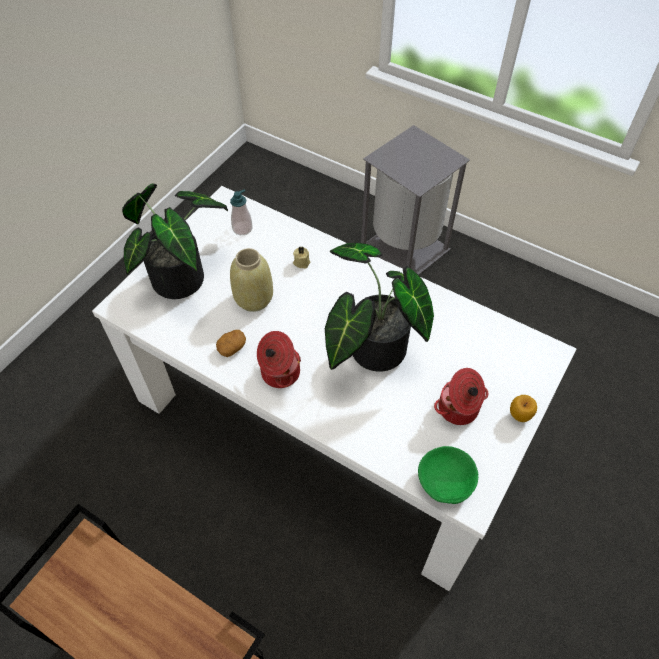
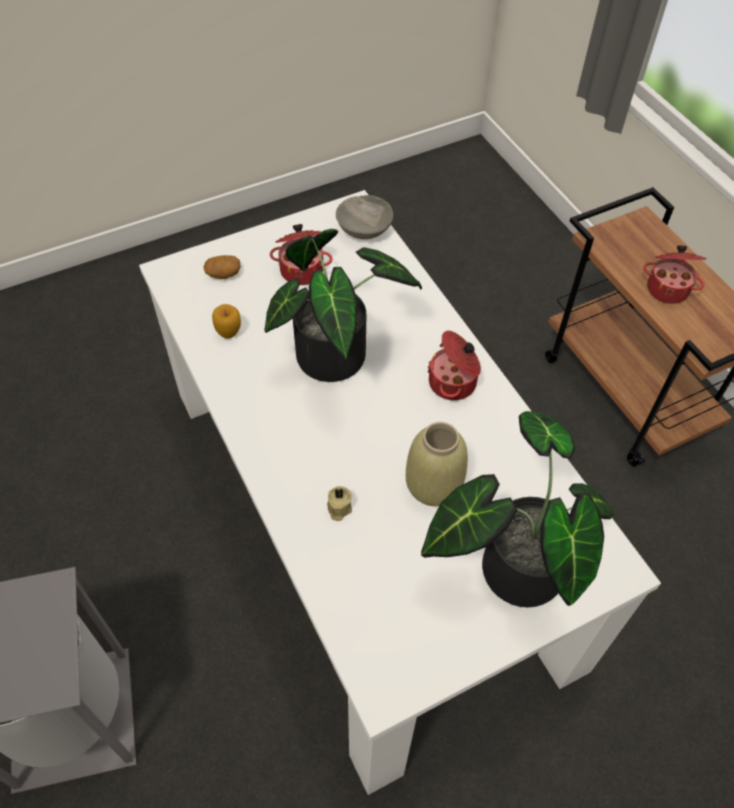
camera: 150 degrees left, 0 degrees up
(136, 610) = (667, 288): none -> cooking pot
(232, 347) = (492, 437): potato -> potato (223, 274)
(242, 228) = (386, 614): soap dispenser -> none
(446, 481) = (363, 229): green bowl -> grey bowl
(519, 416) = (255, 241): apple -> apple (229, 332)

